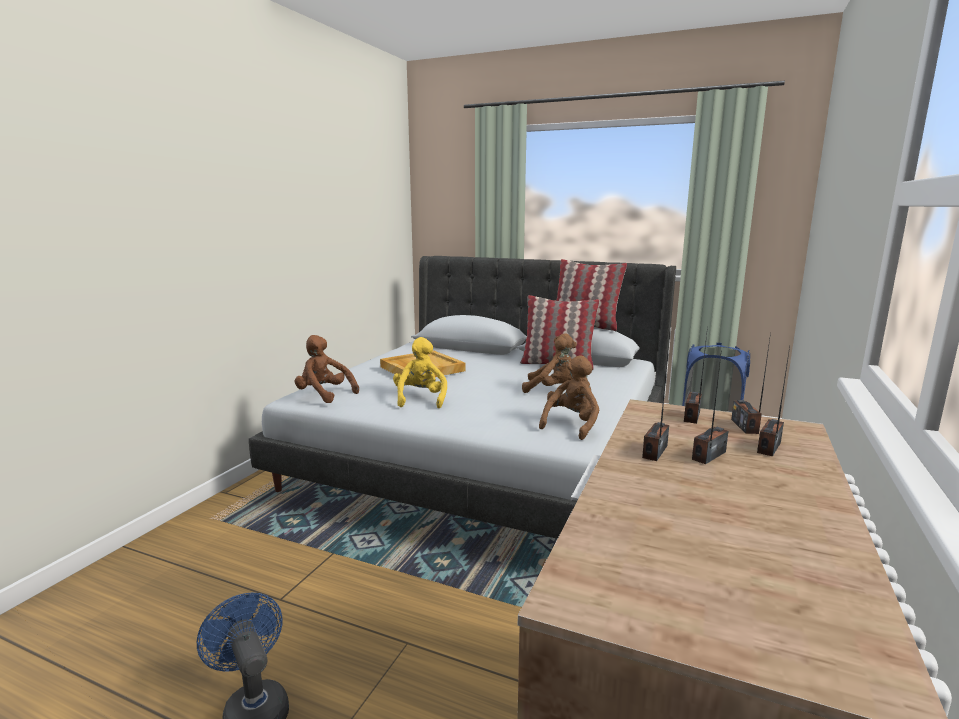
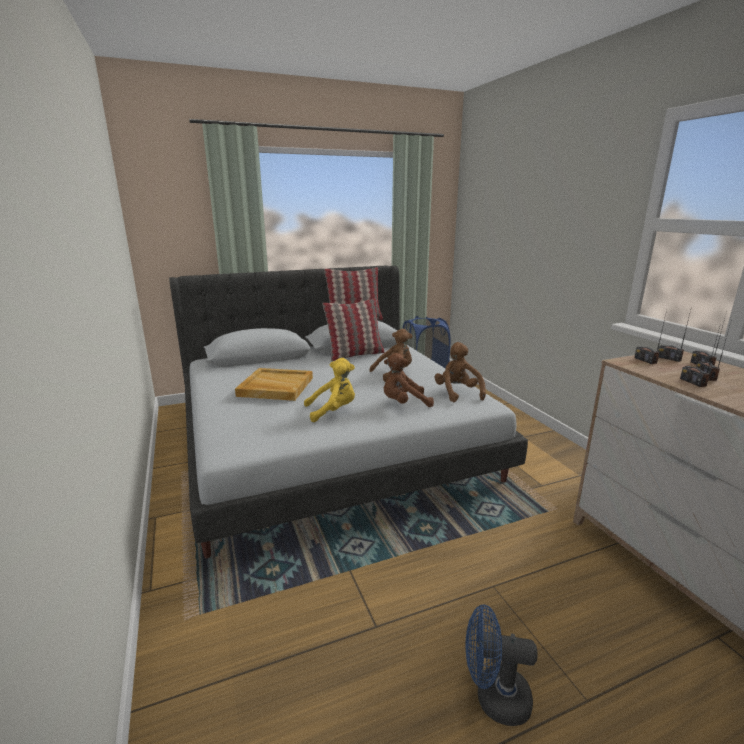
camera: 45 degrees left, 5 degrees up
(324, 395) = (248, 438): brown plush toy -> brown plush toy (404, 404)
(420, 399) = (333, 411): yellow plush toy -> yellow plush toy turned 120 degrees clockwise

